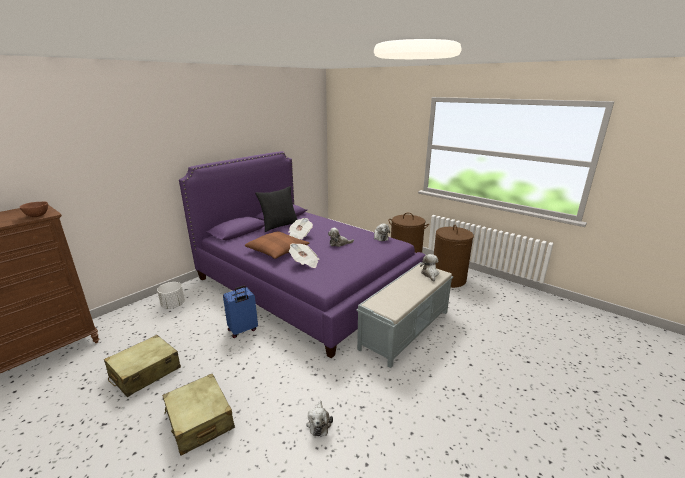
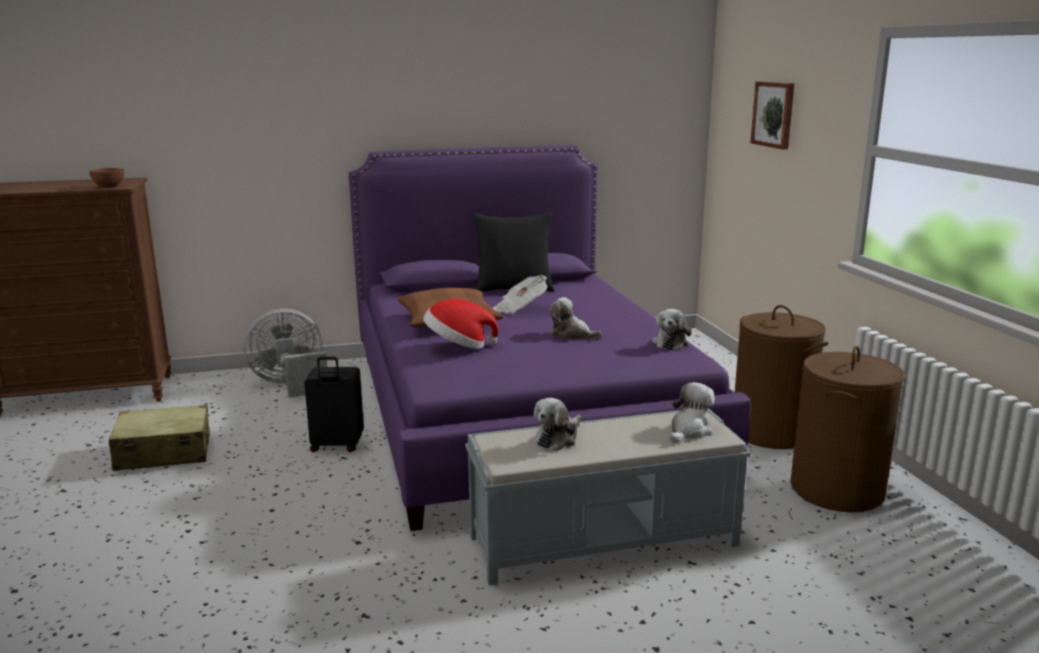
camera: 35 degrees right, 5 degrees down
(173, 305) = (291, 385): white planter -> grey fan
(200, 421) = (150, 532): beige suitcase -> none
(243, 330) = (336, 446): blue suitcase -> black suitcase
(305, 262) = (458, 346): newspaper -> hat
(319, 423) = (278, 605): plush toy -> plush toy (558, 438)
(370, 131) = (774, 114): none -> picture

